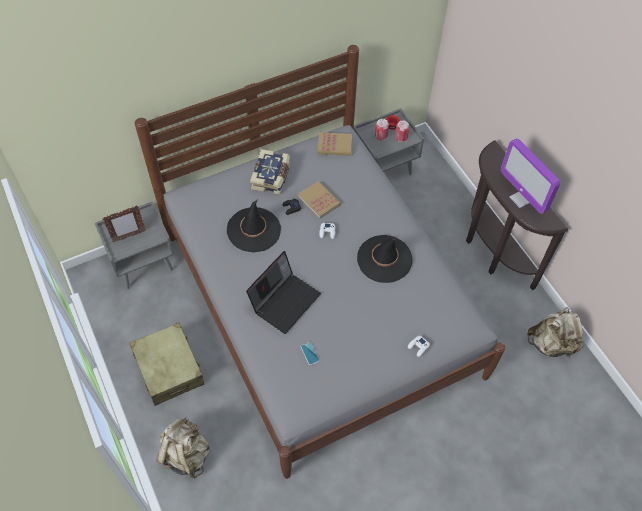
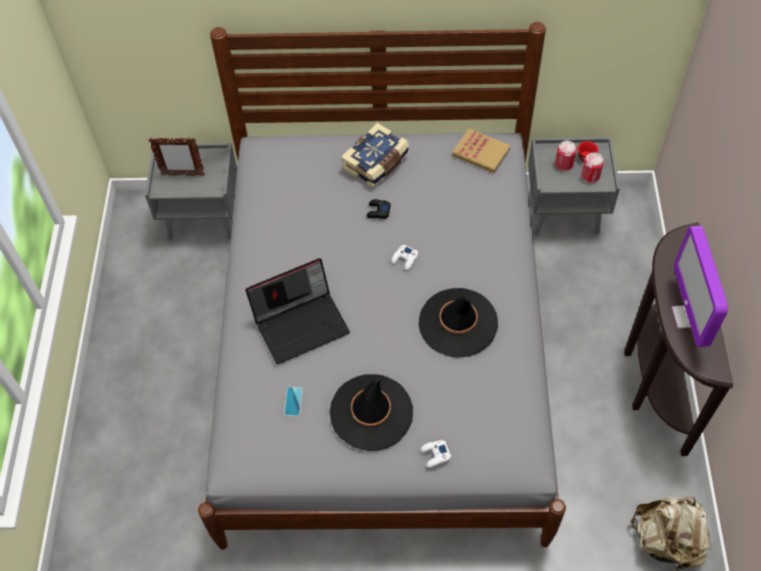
camera: 30 degrees right, 0 degrees up
(169, 368) = (162, 354): beige suitcase -> none
(186, 454) = (125, 464): beige backpack -> none
(254, 230) = (316, 221): black hat -> black hat (371, 412)
(319, 200) = (418, 215): book -> none

